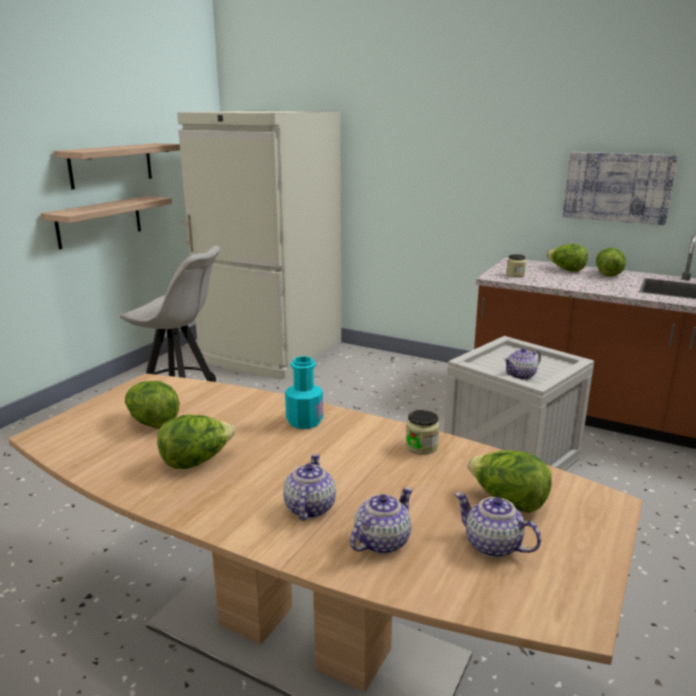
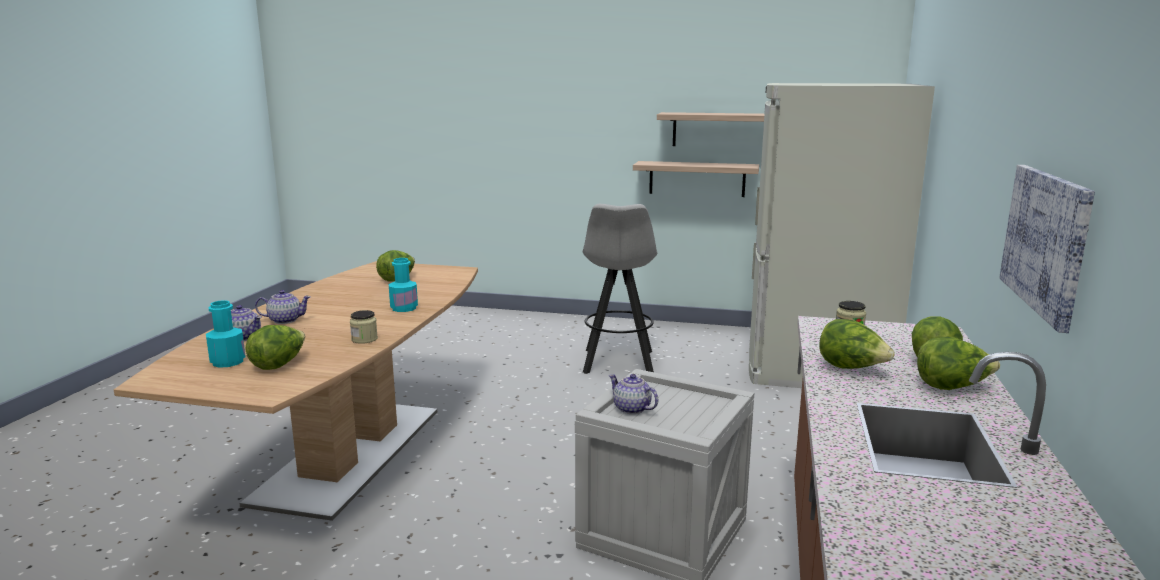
camera: 75 degrees right, 5 degrees down
(196, 461) = (345, 294): lettuce -> lettuce (851, 368)
(493, 546) = (228, 362): teapot -> turquoise bottle

